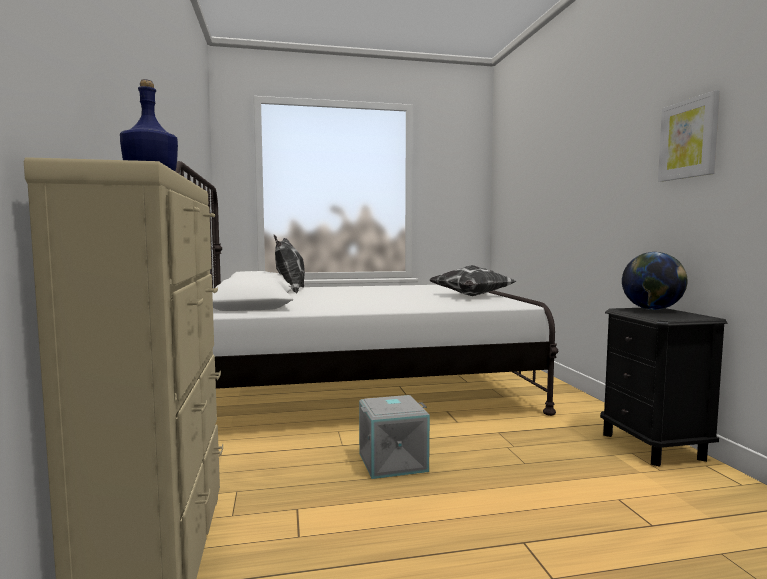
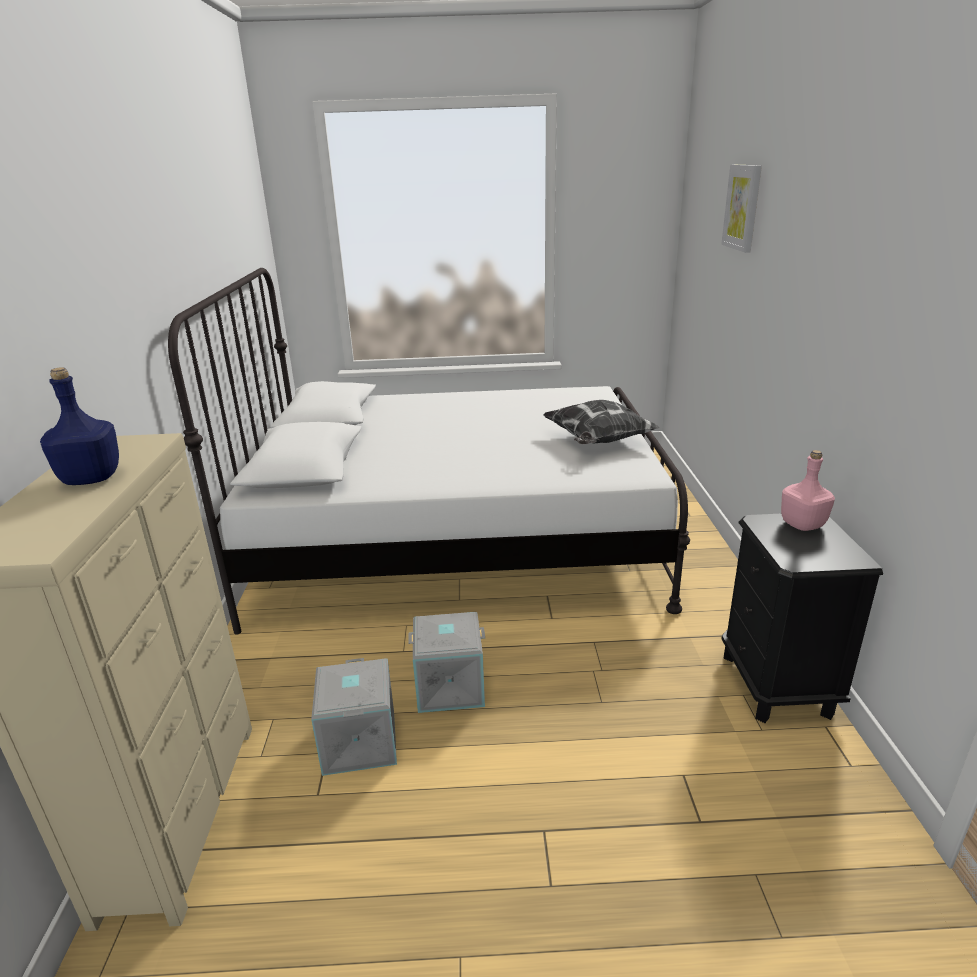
camera: 10 degrees right, 20 degrees up
(290, 291) = (371, 412): pillow -> none
(324, 499) = (358, 741): none -> grey storage box
(652, 310) = (803, 525): globe -> pink bottle
(689, 139) = (895, 290): picture -> picture (742, 207)

